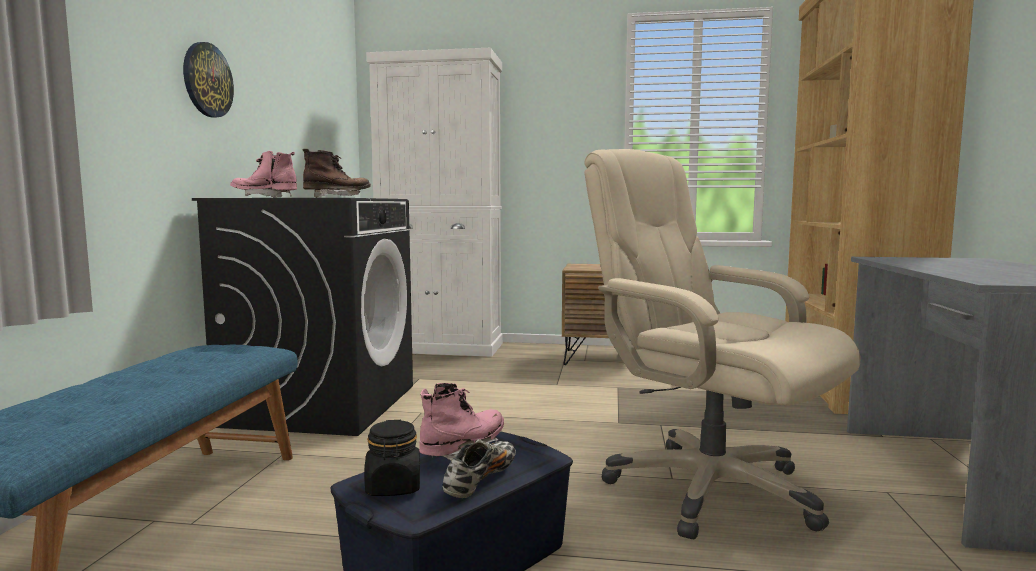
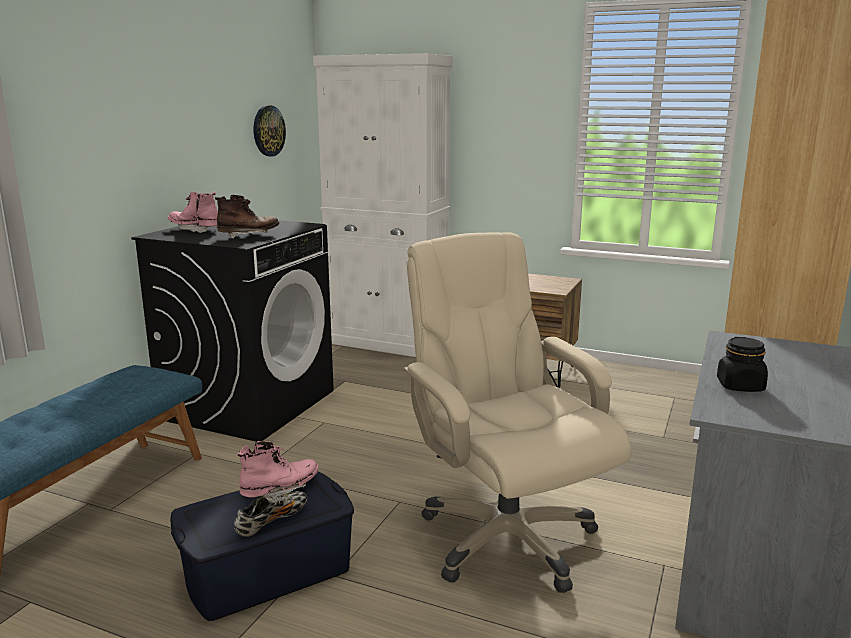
camera: 15 degrees right, 10 degrees up
(207, 80) = (144, 129): wall clock -> wall clock (268, 131)
(393, 487) = (210, 518): black jar -> black jar (740, 386)

